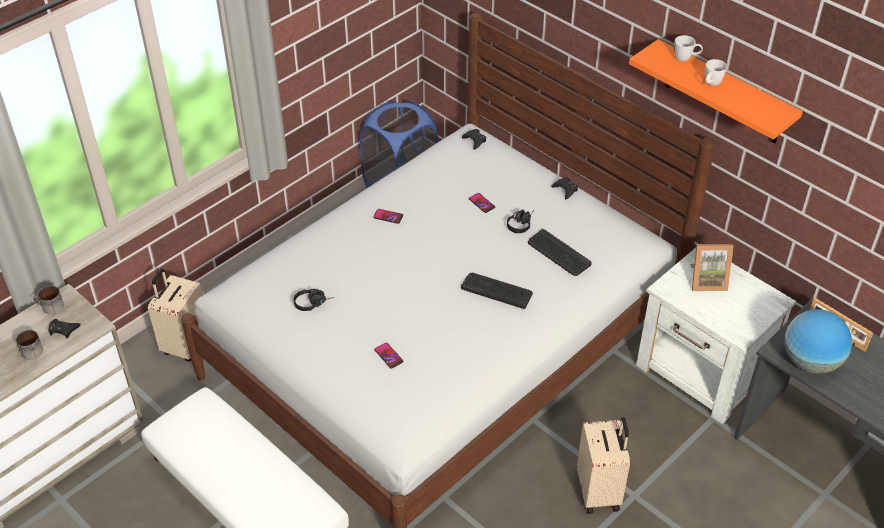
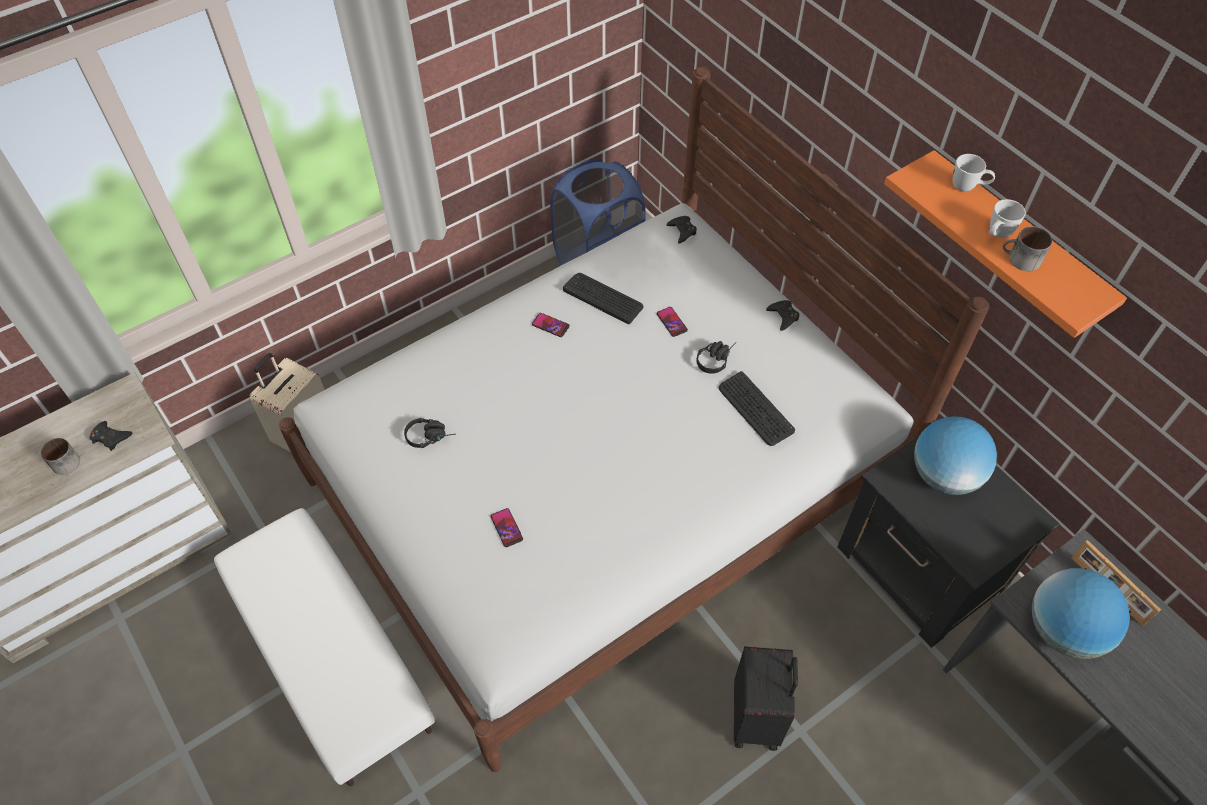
camera: 10 degrees right, 10 degrees up
(50, 307) = (103, 403): mug -> mug (1020, 260)
(497, 290) = (664, 452): keyboard -> keyboard (603, 298)
(599, 491) = (757, 718): beige suitcase -> black suitcase
(703, 373) = (920, 570): white nightstand -> black nightstand
(707, 281) = (944, 475): picture frame -> globe

